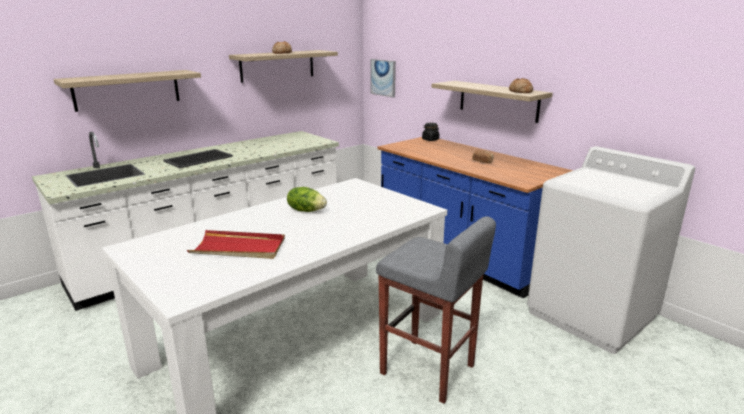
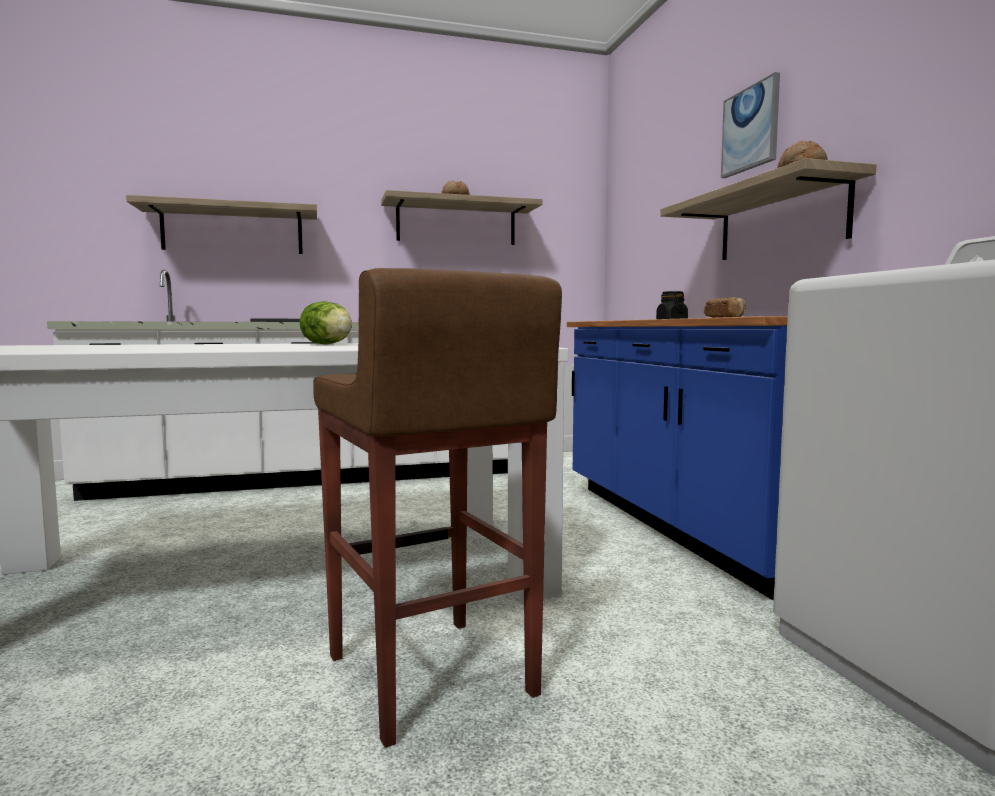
camera: 25 degrees right, 15 degrees down
(239, 248) = (132, 347): red tray -> none
(383, 77) = (625, 247): picture -> picture (750, 129)
(428, 370) = (428, 677): grey stool -> brown stool

